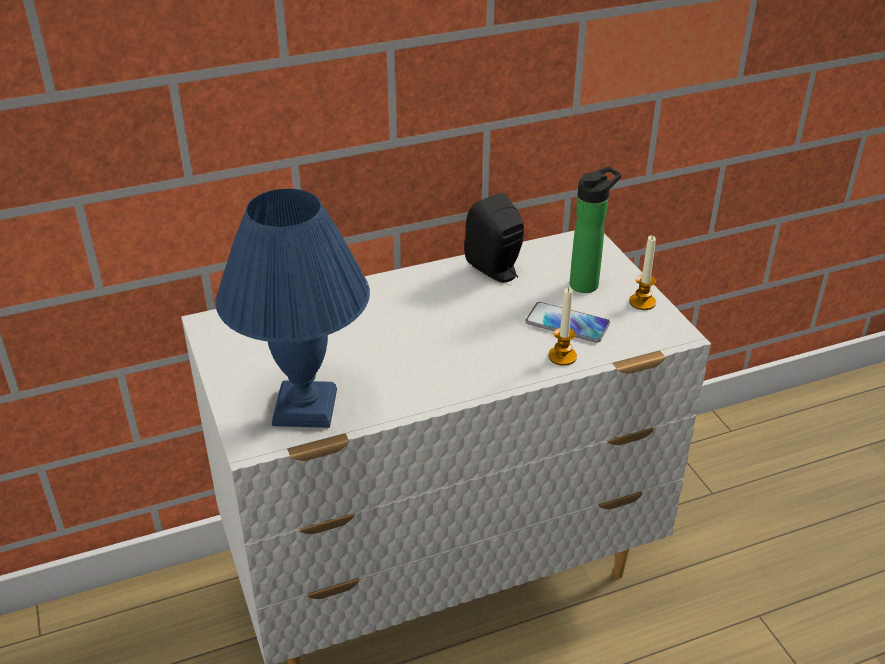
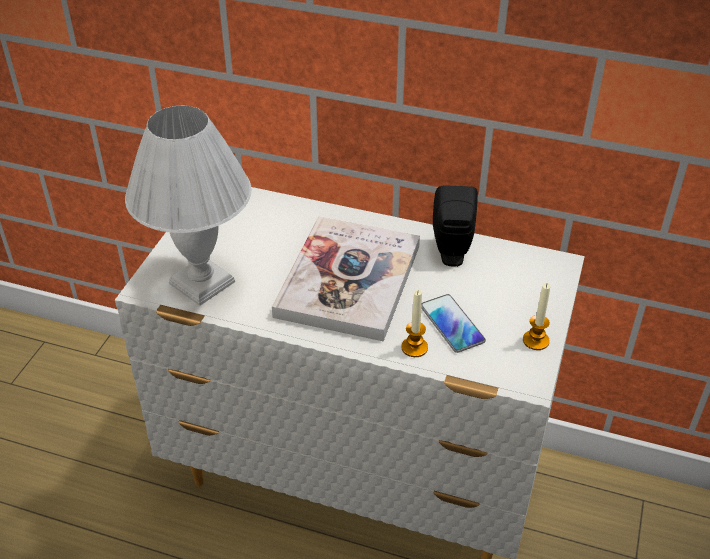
camera: 40 degrees right, 5 degrees up
(303, 408) = (200, 282): blue table lamp -> white table lamp
(440, 335) = (348, 280): none -> book
(587, 283) = (510, 301): bottle -> none

